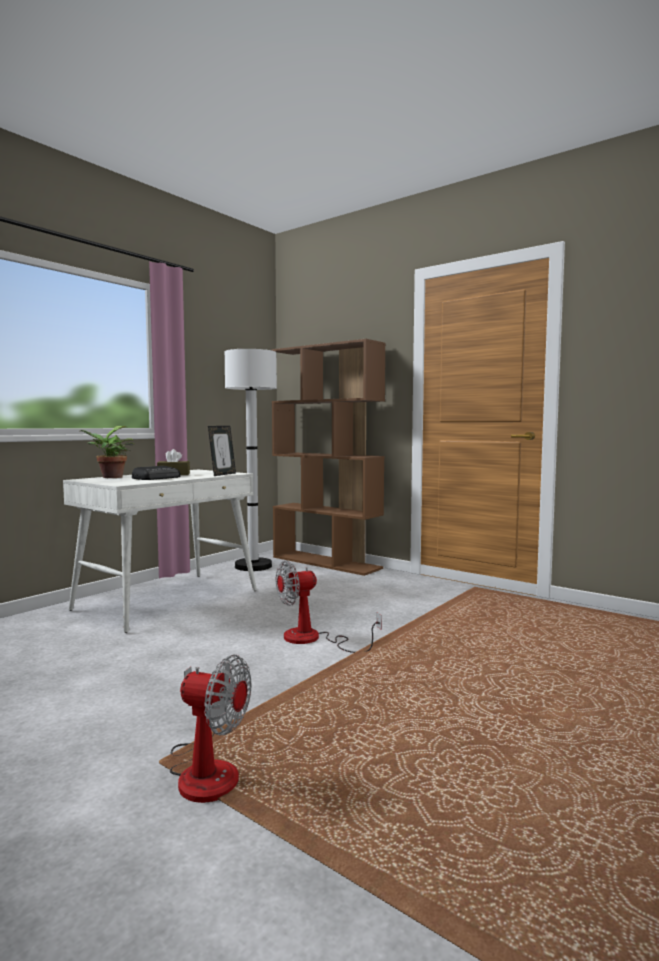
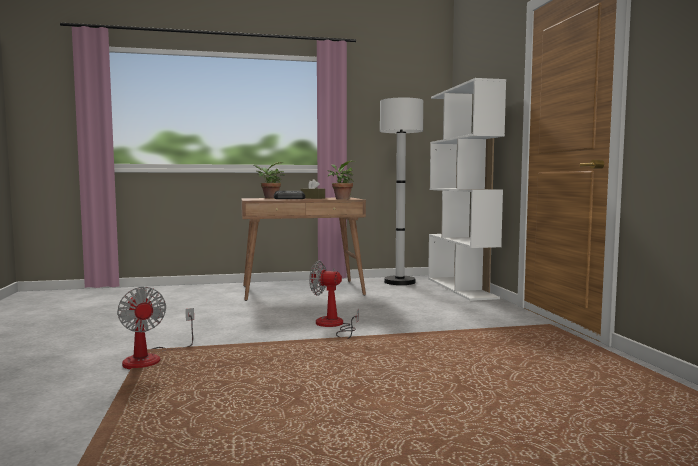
camera: 40 degrees right, 0 degrees up
(168, 599) = (302, 290): white desk -> brown desk
(222, 474) = (340, 199): picture frame -> potted plant
(327, 562) = (461, 288): brown bookcase -> white bookcase

